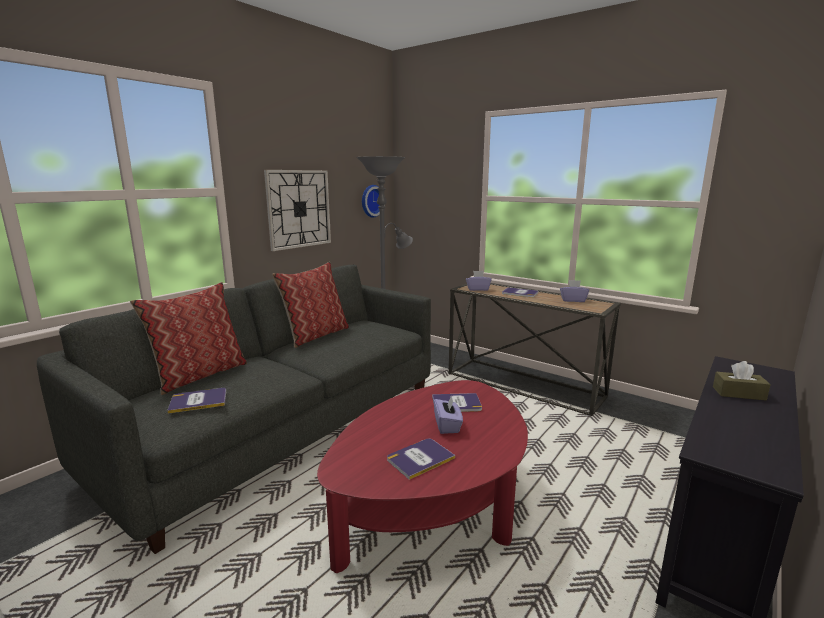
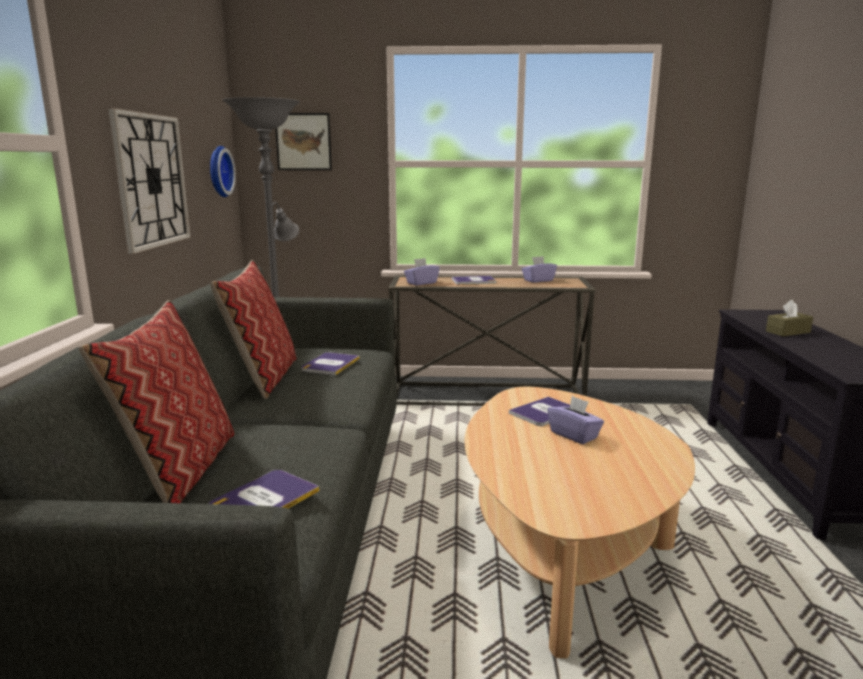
camera: 35 degrees left, 0 degrees up
(420, 458) = (607, 473): book -> book (330, 364)
(431, 181) = (303, 142): none -> picture
(433, 505) = (562, 544): red coffee table -> beige coffee table

